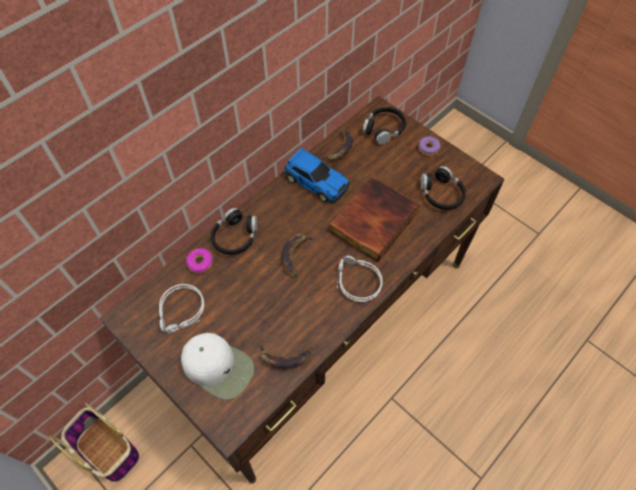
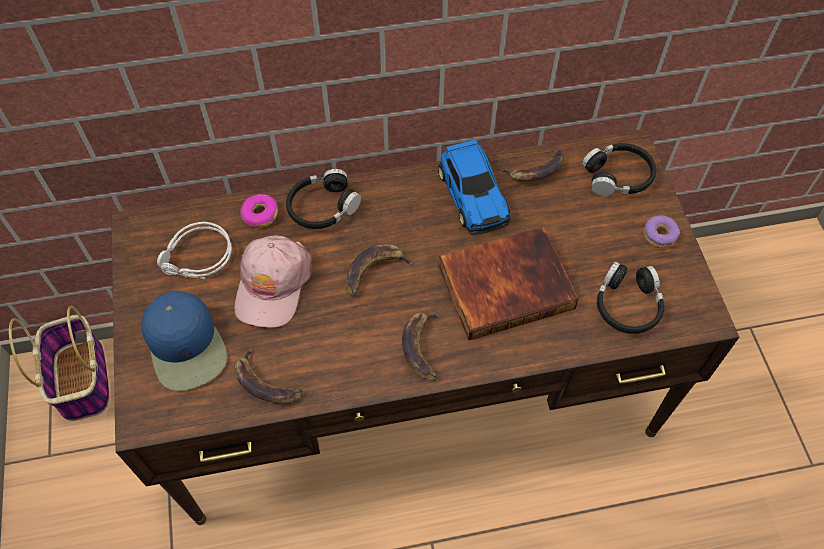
camera: 35 degrees right, 0 degrees up
(219, 367) = (186, 345): white cap -> blue cap
(242, 299) = (272, 285): none -> pink cap
(356, 281) = (422, 347): grey headphones -> banana

